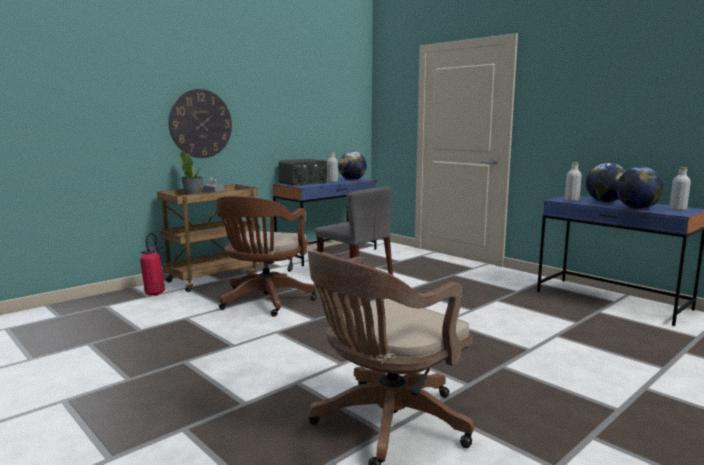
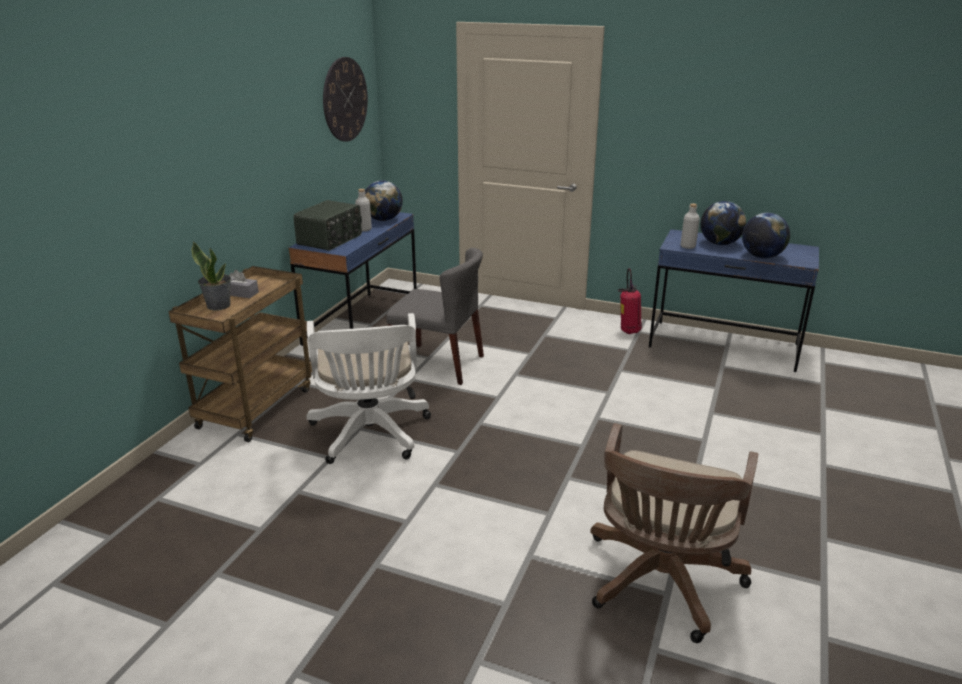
camera: 25 degrees left, 15 degrees up
(154, 294) = (205, 457): fire extinguisher -> fire extinguisher (628, 331)
(201, 124) = (200, 191): wall clock -> wall clock (345, 99)
(264, 302) = (370, 436): brown office chair -> white office chair
(677, 209) = (796, 253): grey bottle -> none

